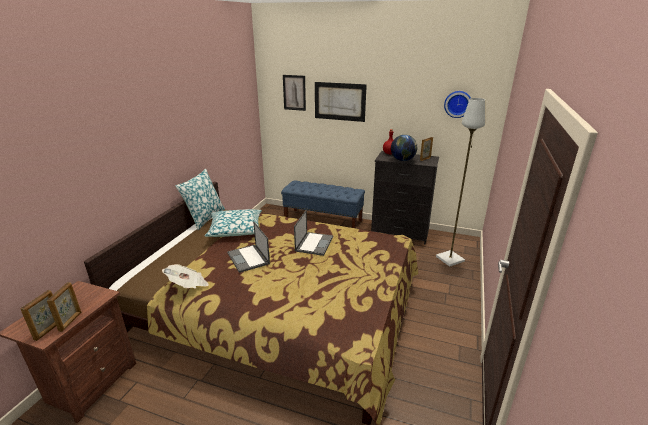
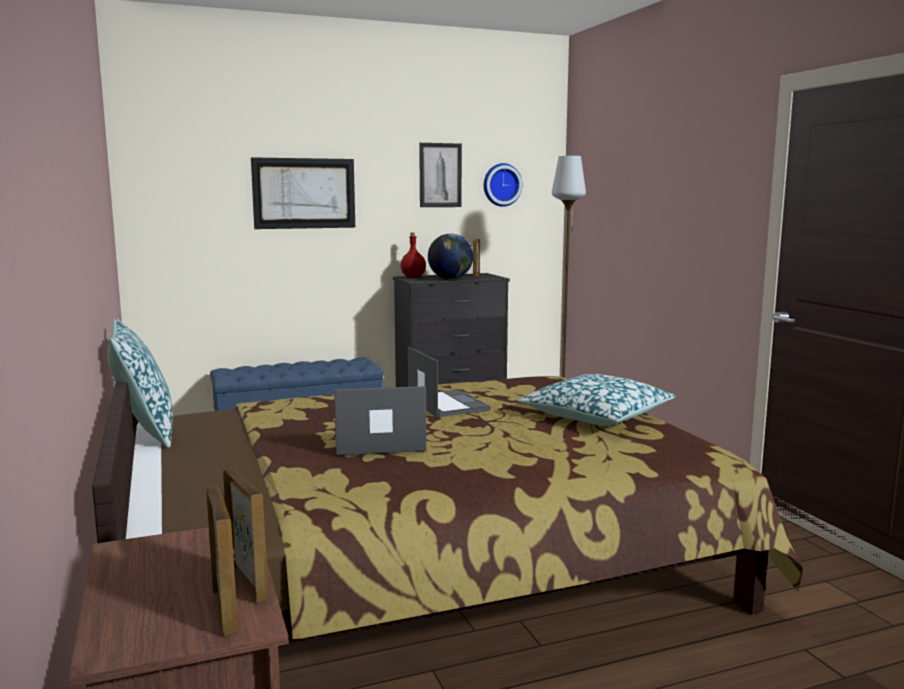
camera: 40 degrees left, 15 degrees down
(188, 285) = (340, 498): newspaper -> none
(235, 229) = (265, 423): pillow -> pillow (596, 415)
(248, 258) = (378, 442): laptop -> laptop turned 150 degrees clockwise
(294, 92) = (205, 181): picture -> picture (440, 175)

